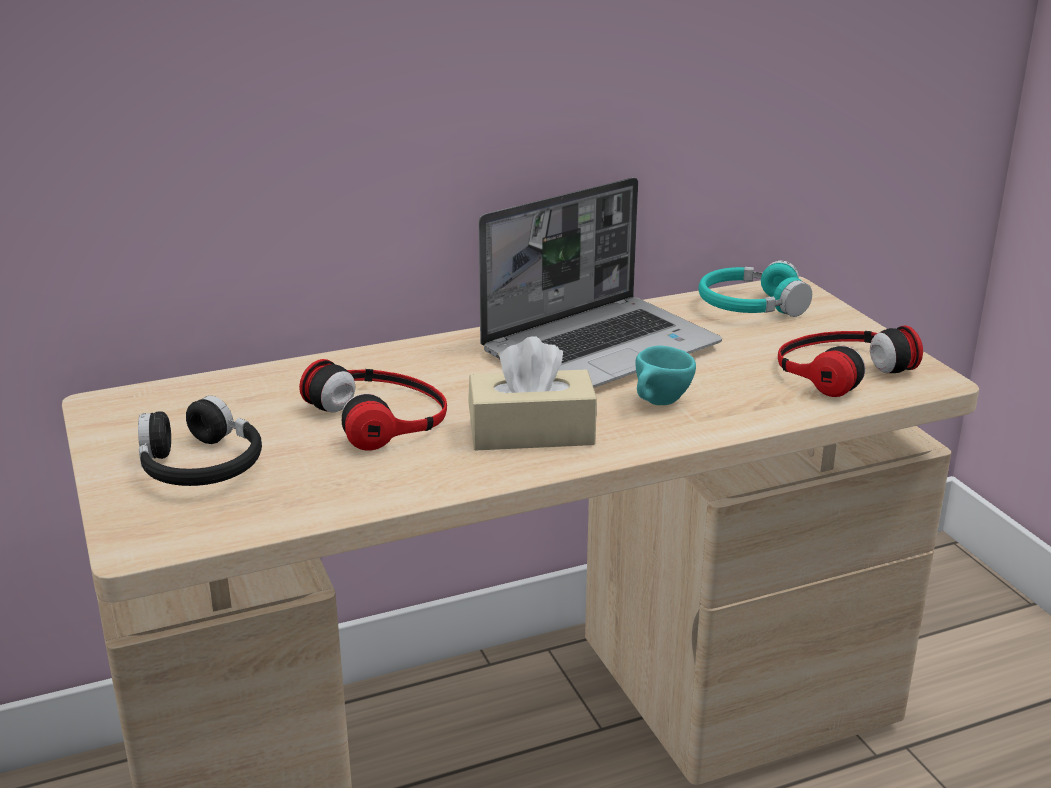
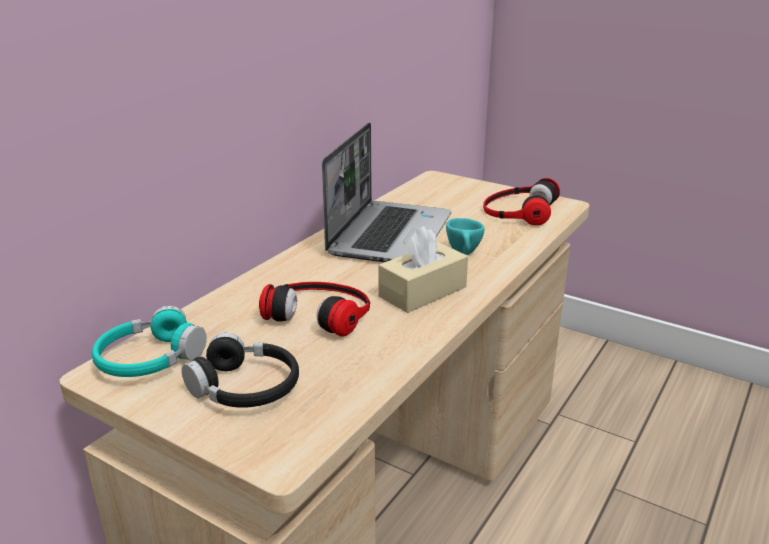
camera: 35 degrees left, 0 degrees up
(751, 306) = (432, 191): turquoise headphones -> turquoise headphones (150, 359)

